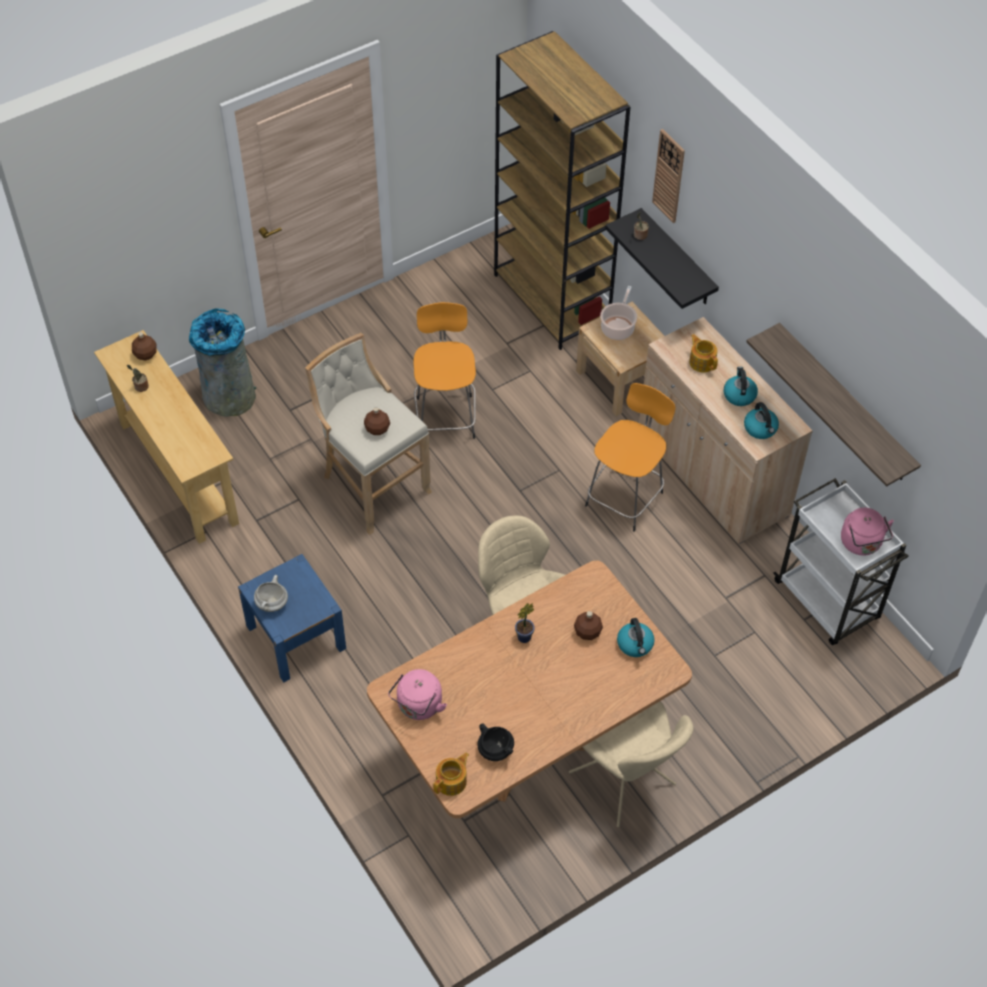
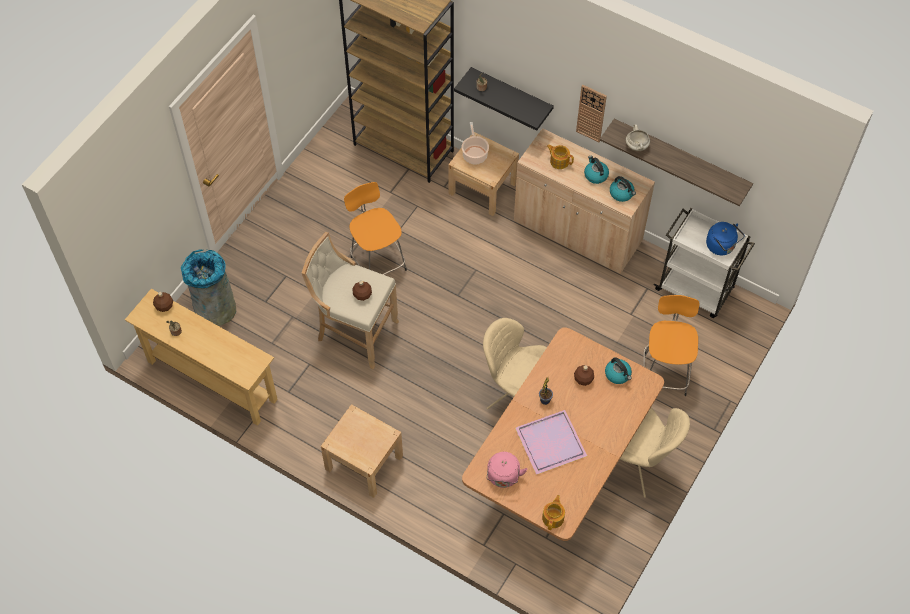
camera: 25 degrees left, 5 degrees up
(272, 604) = (351, 448): white cooking pot -> white cooking pot (637, 146)
(296, 637) = (364, 462): blue nightstand -> beige nightstand
(495, 750) = (568, 484): black cooking pot -> none
(500, 689) = (549, 442): none -> purple tray
(625, 497) = (530, 271): orange stool -> orange stool (665, 372)
(669, 176) = (495, 41): wall clock -> wall clock (591, 113)
(862, 544) = (722, 246): pink kettle -> blue kettle

